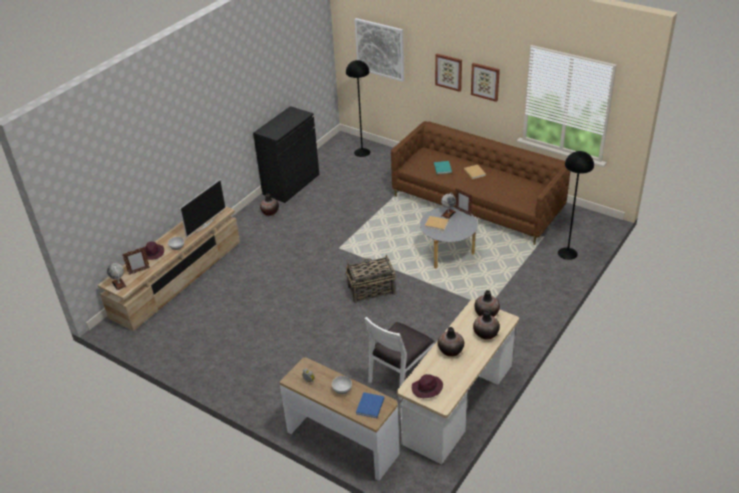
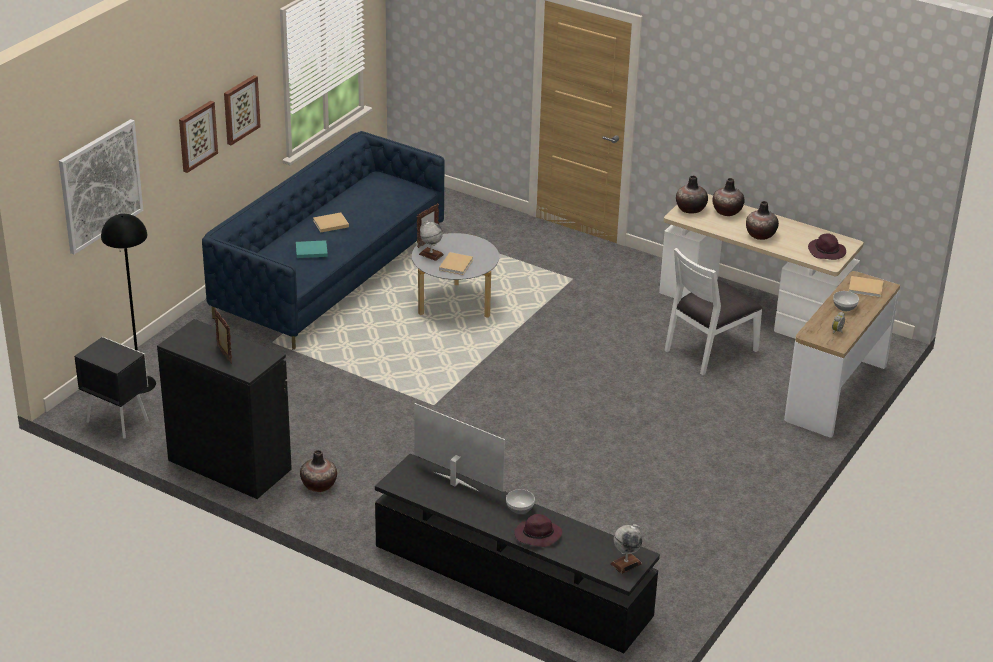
camera: 95 degrees left, 5 degrees down
(139, 271) = (589, 545): picture frame -> picture frame (224, 355)
(177, 279) = (512, 581): beige tv stand -> black tv stand
(331, 149) = (117, 421): none -> black nightstand
(370, 406) = (866, 288): blue book -> beige book
(371, 290) = (540, 373): basket -> none
(400, 374) = (709, 350): white chair -> white chair turned 105 degrees clockwise
(477, 204) = (330, 274): brown sofa -> blue sofa
(567, 253) = (460, 213): black floor lamp -> none

